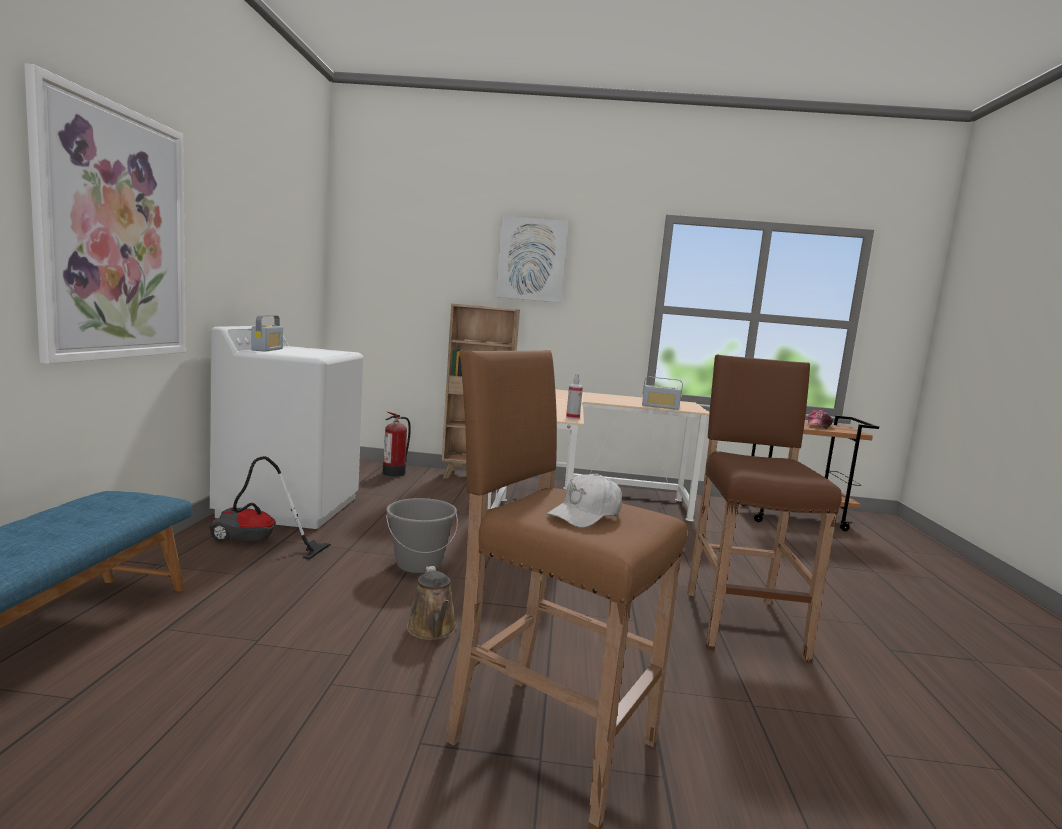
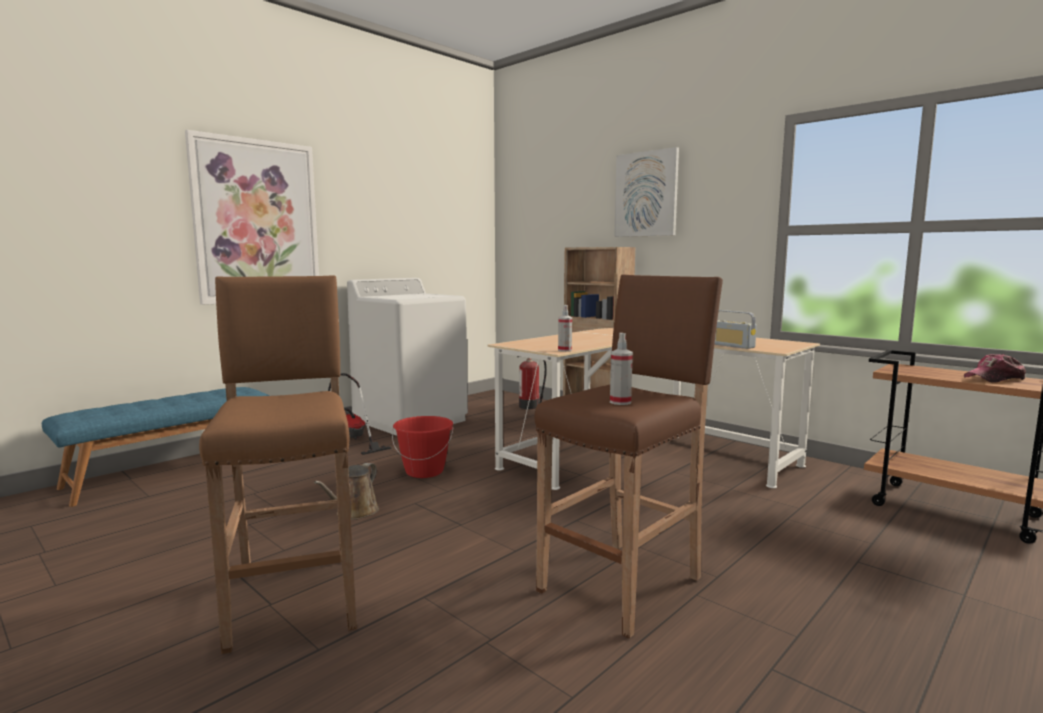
camera: 40 degrees right, 0 degrees up
(267, 349) = (387, 295): radio -> none
(418, 564) = (424, 471): grey bucket -> red bucket
(585, 515) = (274, 405): white cap -> none
(782, 469) = (620, 402): none -> spray bottle

